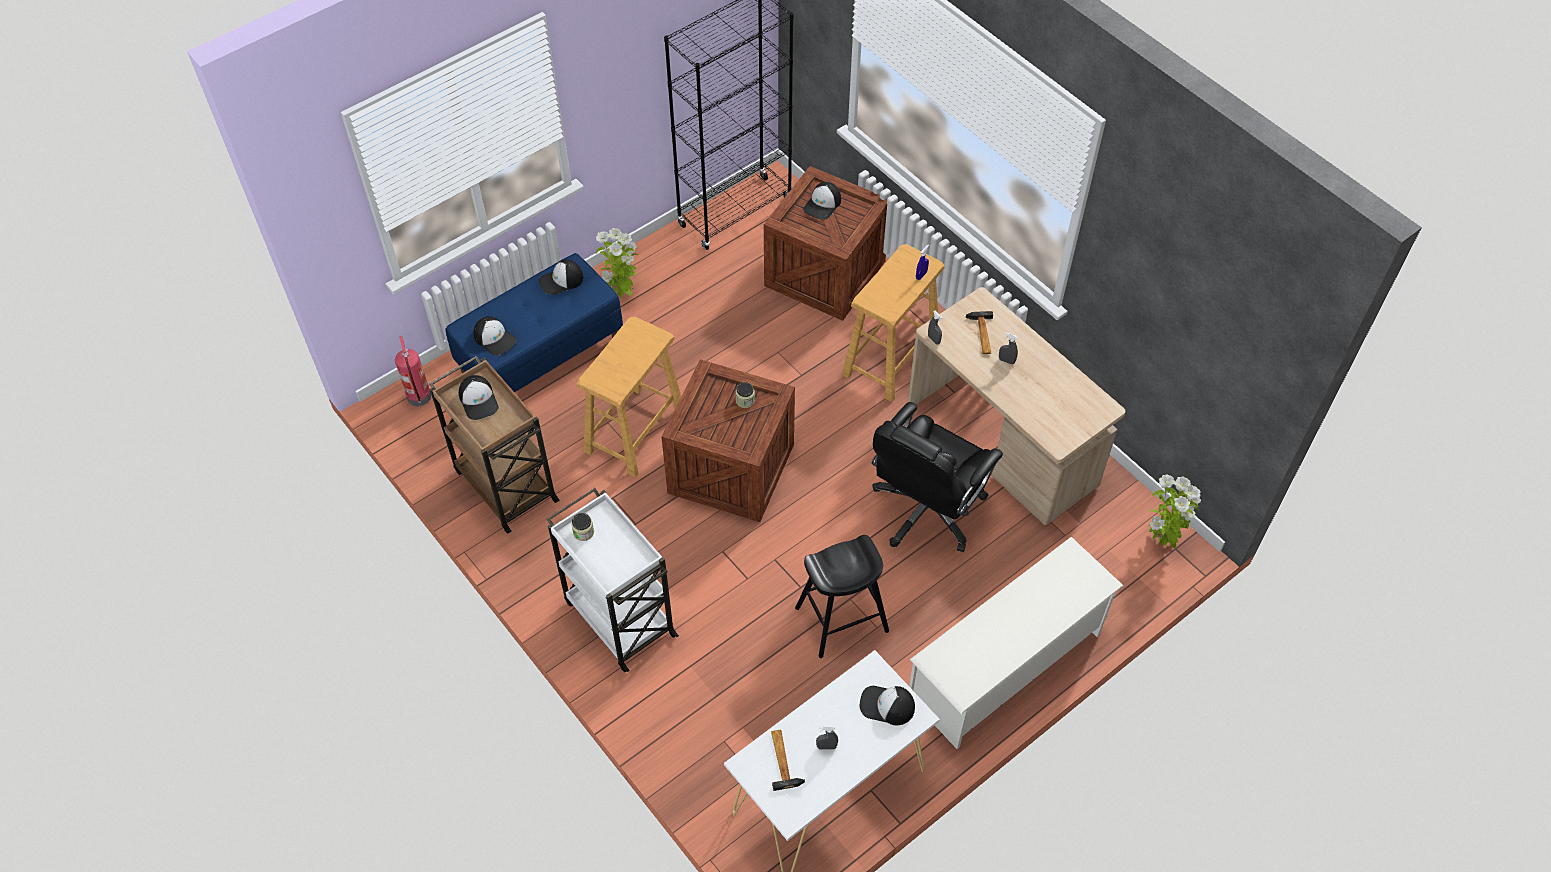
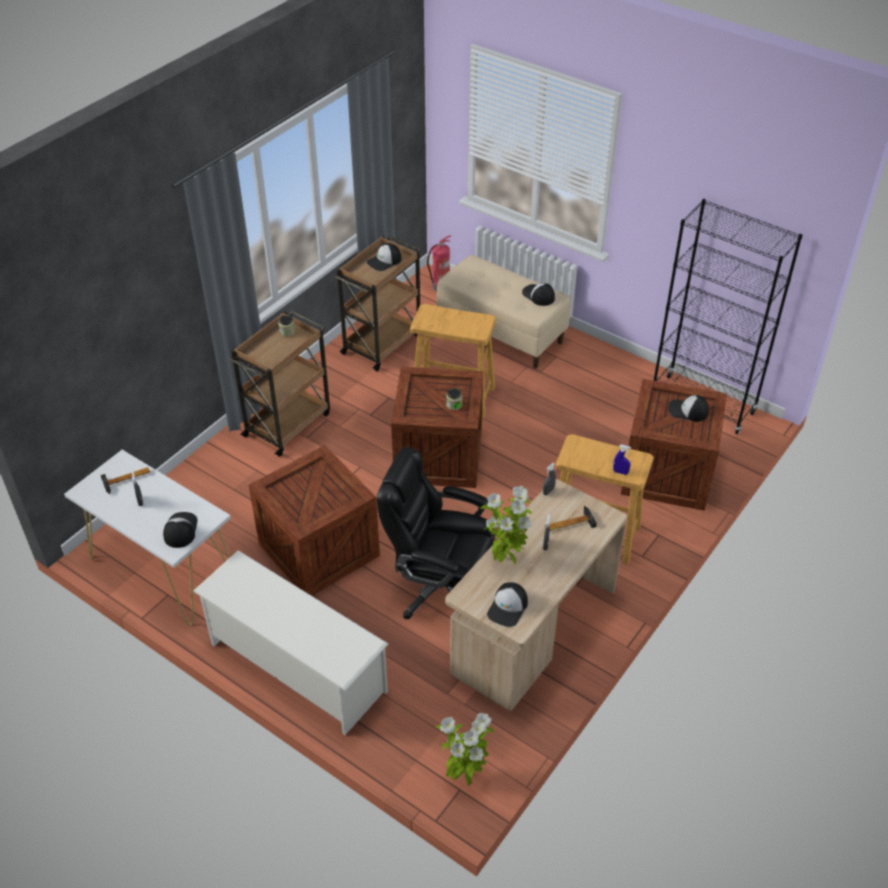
camera: 75 degrees right, 10 degrees down
(495, 338) = (469, 278): cap -> cap (508, 608)
(541, 355) = (502, 333): blue bench -> beige bench
(618, 616) = (288, 423): white cart -> brown cart
(621, 295) = (579, 360): potted plant -> potted plant (506, 559)
(842, 619) = (317, 549): black stool -> crate

